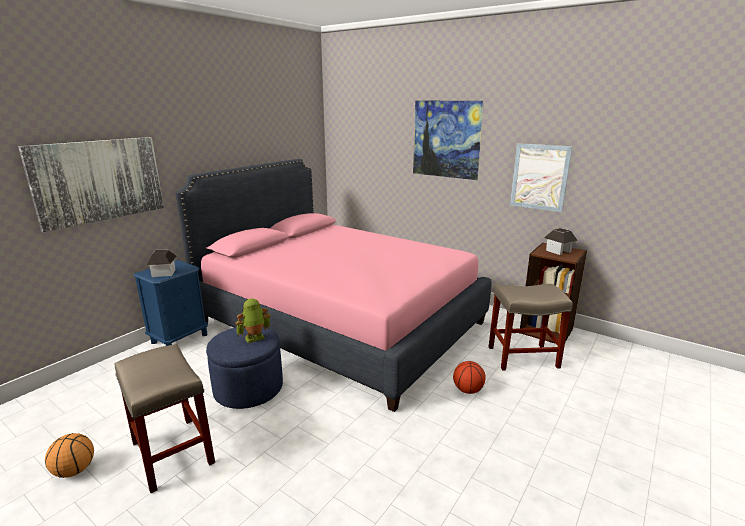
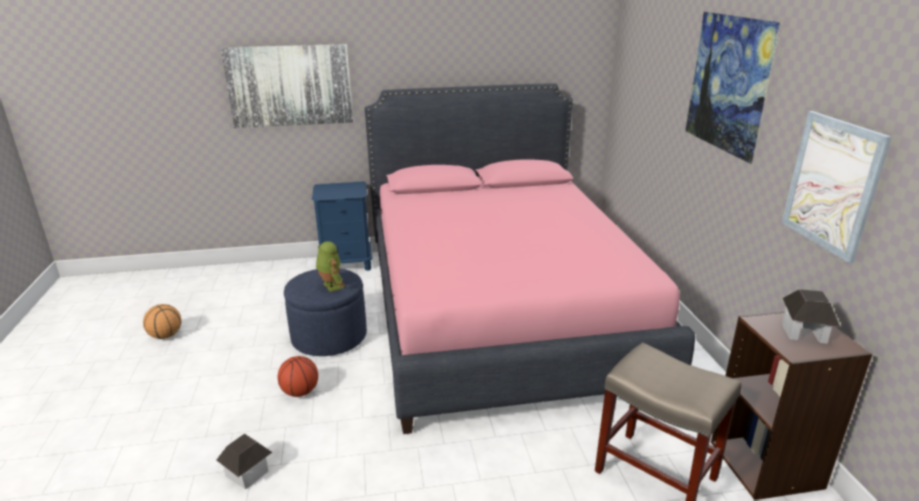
camera: 45 degrees right, 5 degrees up
(164, 273) = (332, 191): toy house -> toy house (247, 473)
(173, 453) = (219, 359): beige stool -> none
(255, 339) = (331, 286): toy robot -> toy robot turned 45 degrees clockwise
(468, 390) = (511, 465): basketball -> basketball (300, 392)

